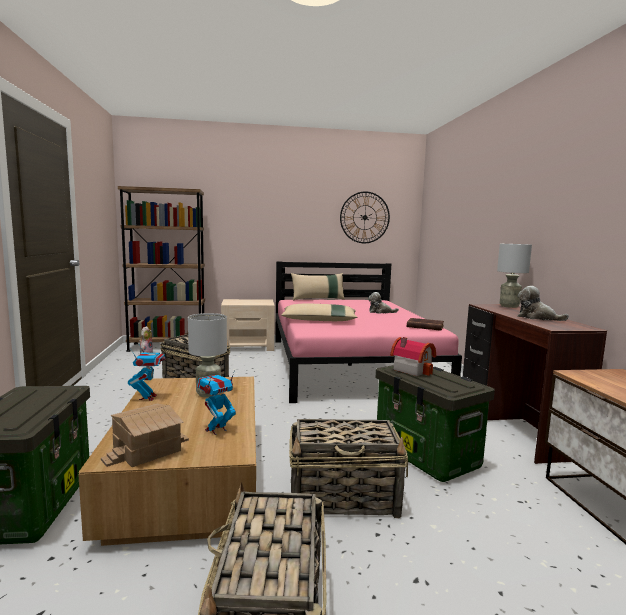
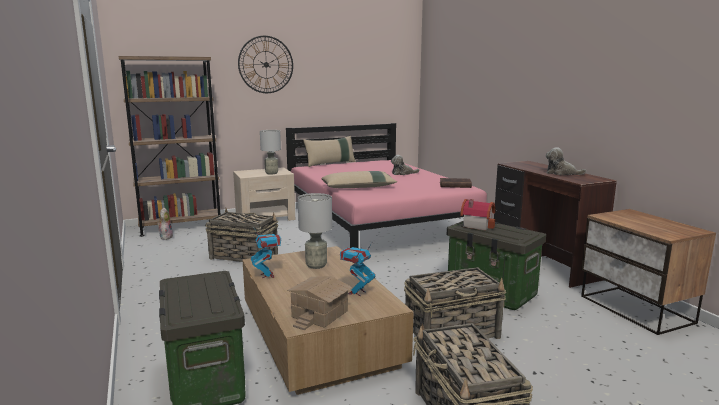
camera: 15 degrees left, 5 degrees up
(364, 217) = (369, 78): wall clock -> wall clock (266, 64)
(509, 306) = (530, 163): grey table lamp -> grey table lamp (272, 173)

